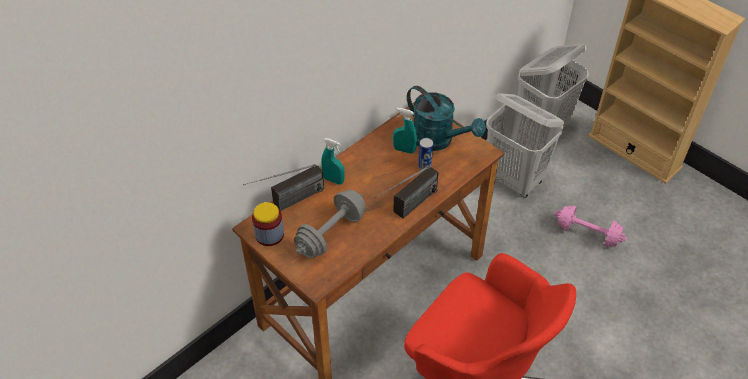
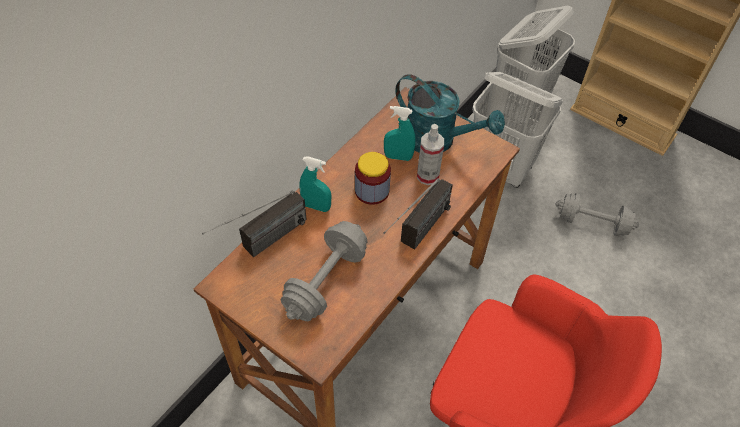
camera: 10 degrees left, 5 degrees up
(269, 235) = (245, 292): jar -> jar (372, 191)
(424, 166) = (427, 176): can -> spray bottle
(587, 234) = (592, 223): pink dumbbell -> grey dumbbell

